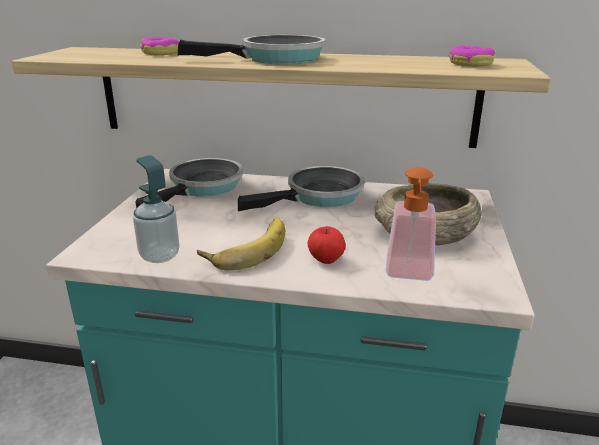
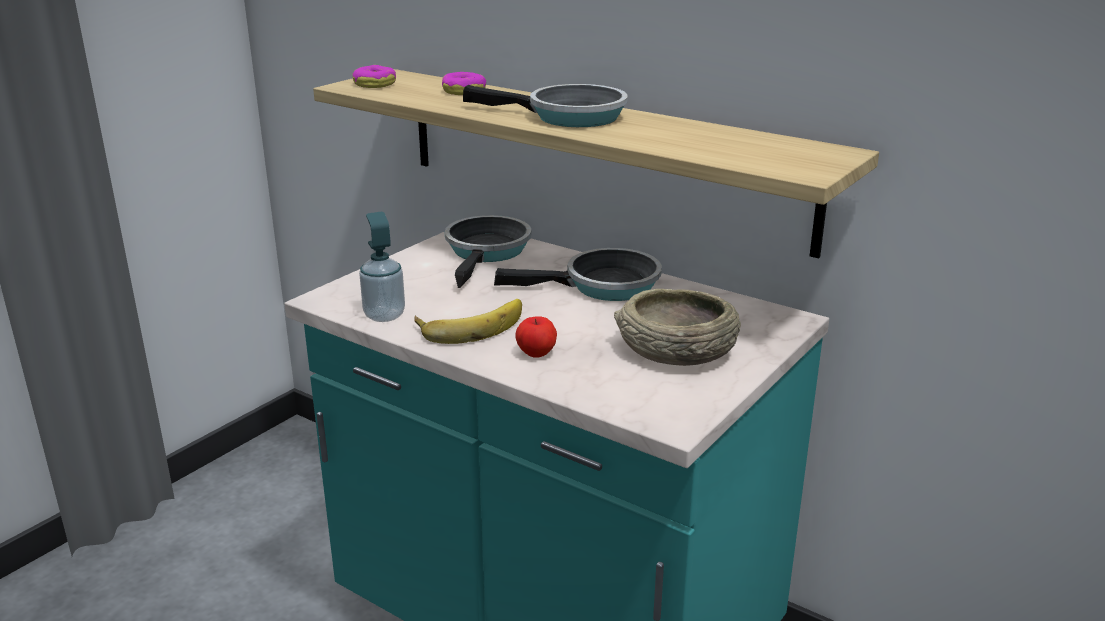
camera: 25 degrees right, 0 degrees up
(203, 188) = (487, 252): frying pan -> frying pan turned 45 degrees counterclockwise
(409, 274) = (604, 386): soap dispenser -> none
(470, 64) = (778, 152): donut -> donut (374, 84)

